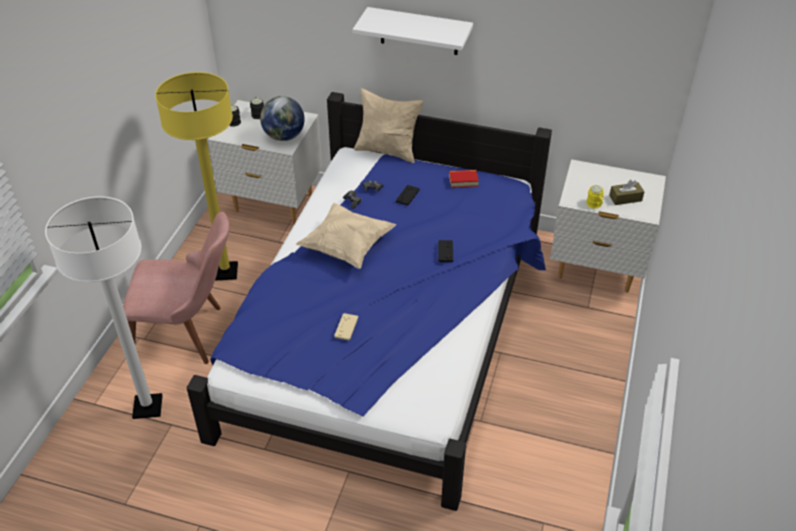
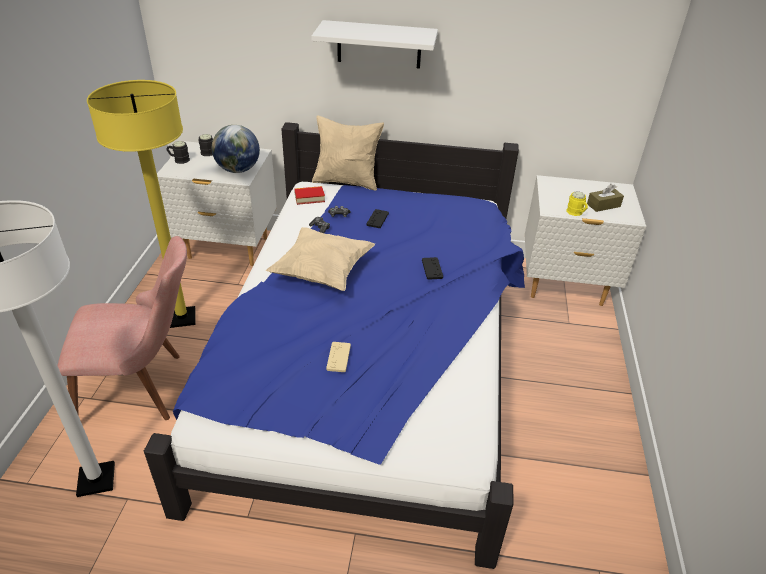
camera: 10 degrees left, 5 degrees down
(463, 181) = (431, 203): book -> book (309, 198)

